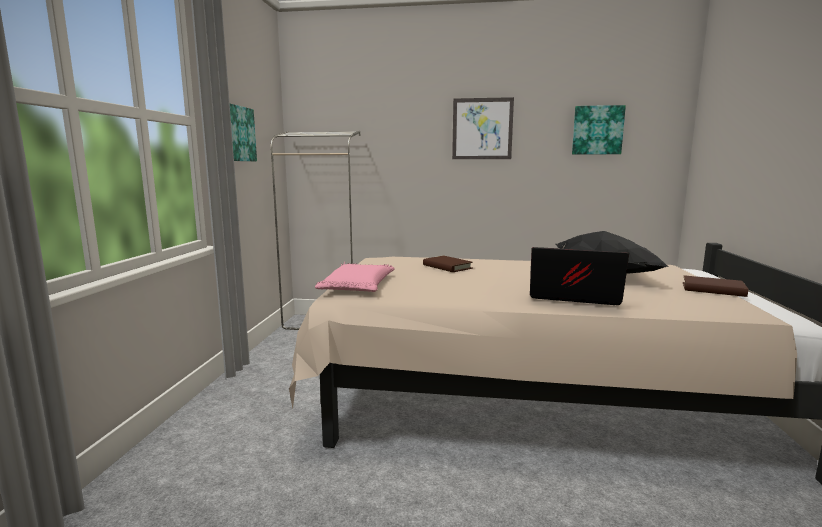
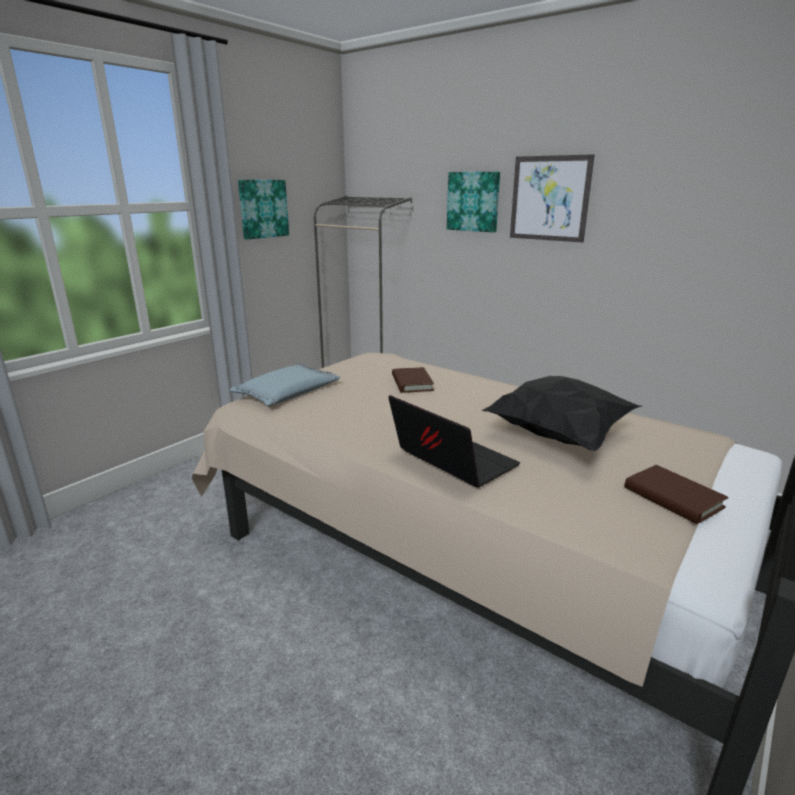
camera: 30 degrees right, 10 degrees up
(357, 284) = (286, 391): pink pillow -> blue pillow
(597, 130) = (715, 206): picture -> picture (473, 201)

